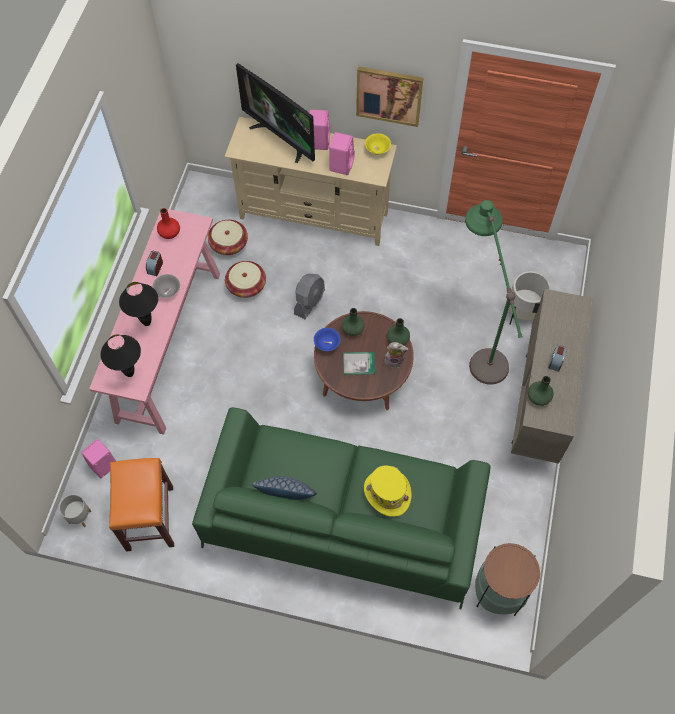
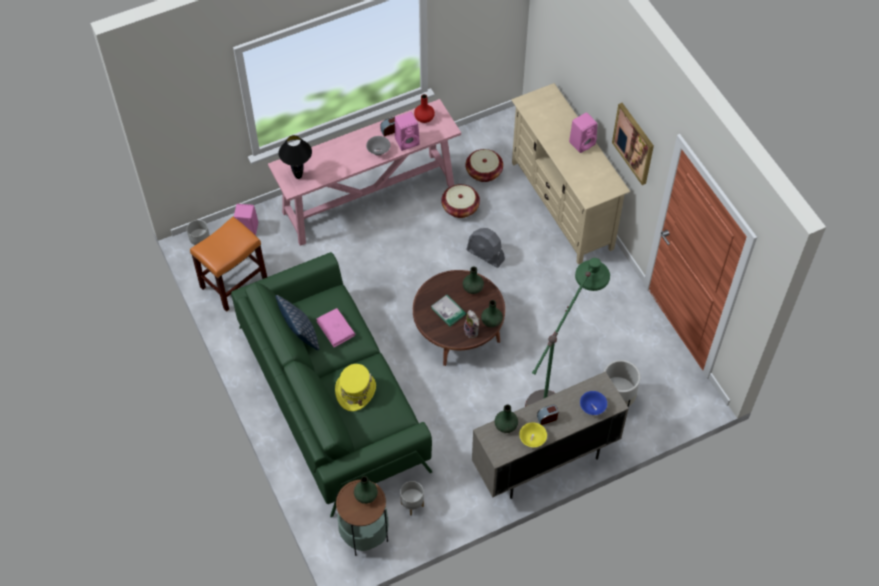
camera: 50 degrees right, 5 degrees down
(146, 322) = (344, 157): black table lamp -> none
(281, 138) = (561, 120): television -> none
(308, 463) = (336, 329): none -> pink book
(309, 302) = (485, 255): grey fan -> grey fan turned 45 degrees clockwise
(327, 344) = (445, 280): blue bowl -> blue bowl (592, 407)
(341, 164) = (576, 170): pink speaker -> pink speaker (407, 141)
(377, 149) = (613, 182): yellow bowl -> yellow bowl (532, 439)
(500, 533) = (412, 505): none -> grey planter
(508, 561) = (365, 495): none -> green vase

